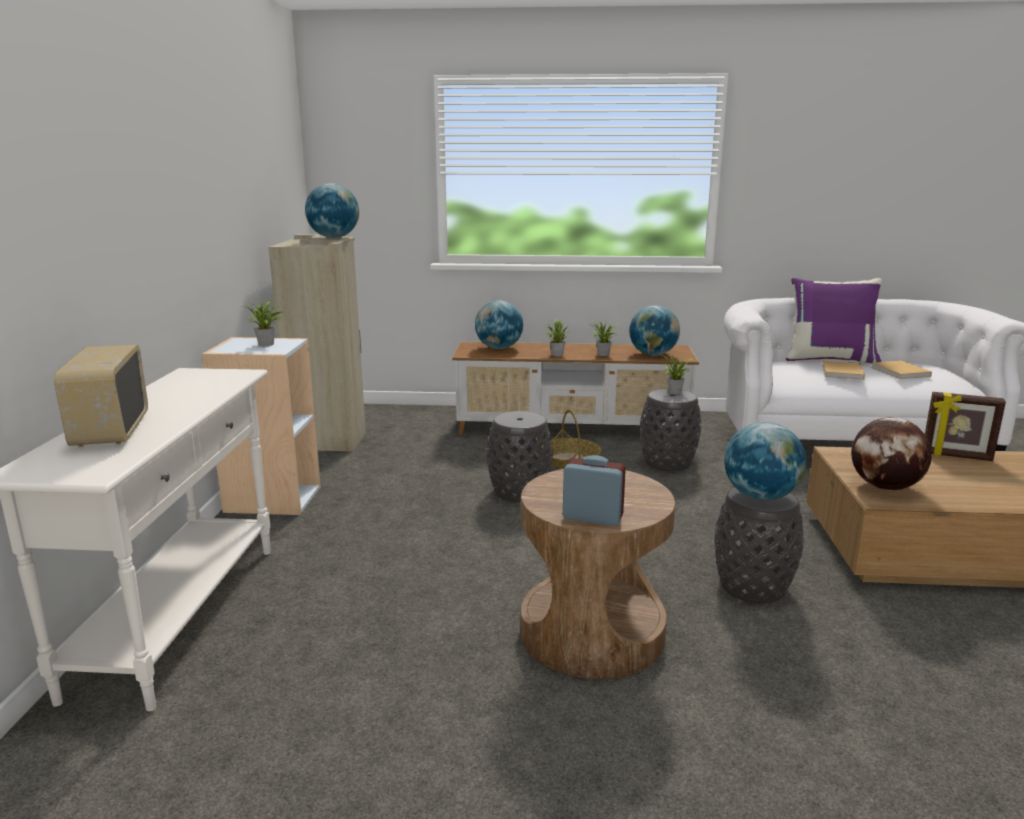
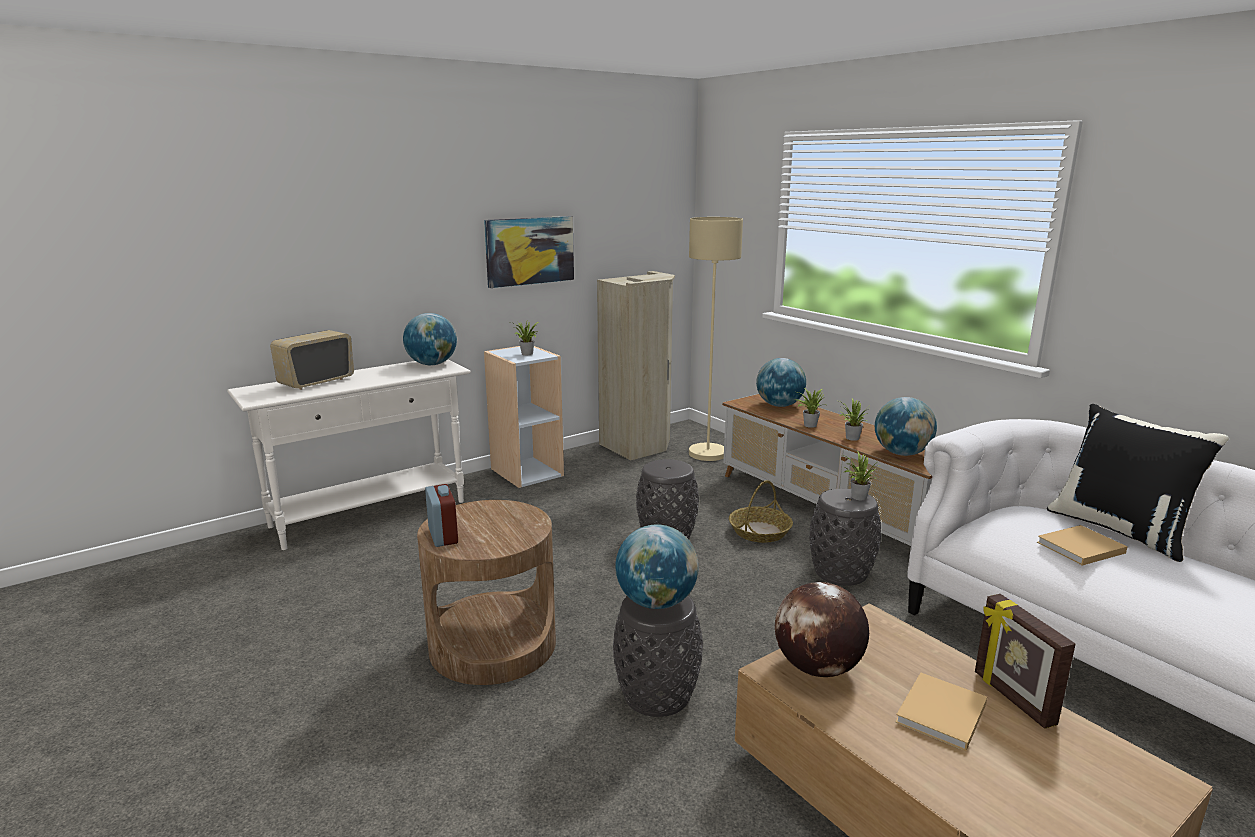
camera: 50 degrees right, 0 degrees up
(217, 213) = (529, 251): none -> picture
(334, 237) = (654, 278): globe -> globe (432, 364)
(414, 426) = (707, 458): none -> beige floor lamp
(829, 359) = (1120, 530): purple pillow -> black pillow
(901, 372) = (1178, 581): beige book -> beige book (940, 715)

